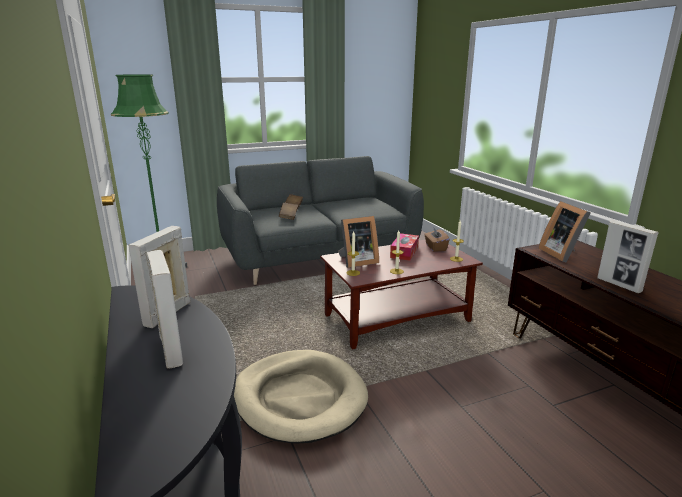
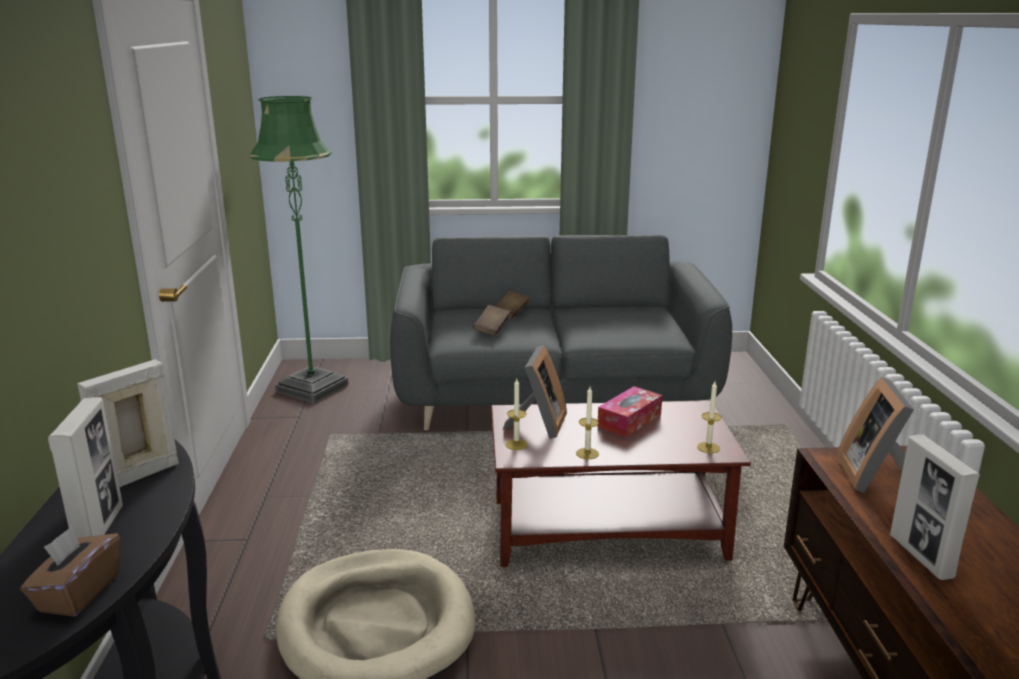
camera: 20 degrees right, 0 degrees up
(357, 261) = (538, 425): picture frame -> picture frame turned 75 degrees counterclockwise
(435, 247) = (690, 420): brown tissue box -> brown tissue box (78, 593)

